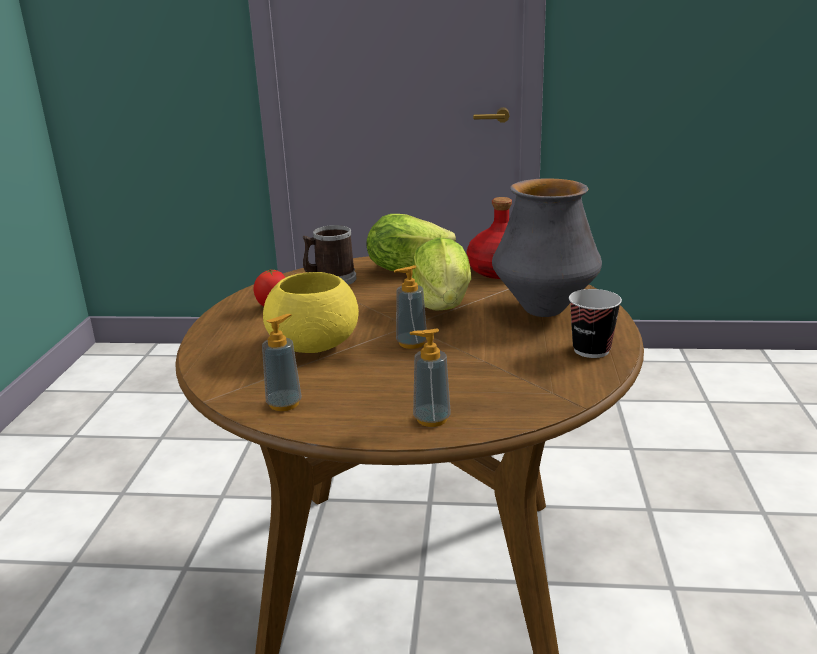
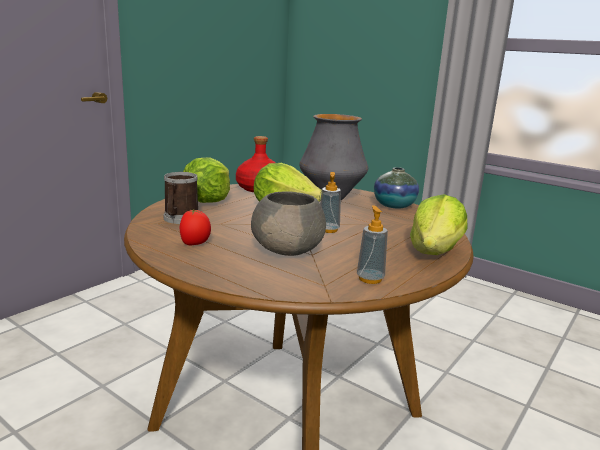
camera: 60 degrees left, 5 degrees down
(315, 345) = (288, 249): yellow bowl -> grey bowl
(431, 419) = (435, 251): soap dispenser -> lettuce
(591, 350) = (394, 205): cup -> vase

